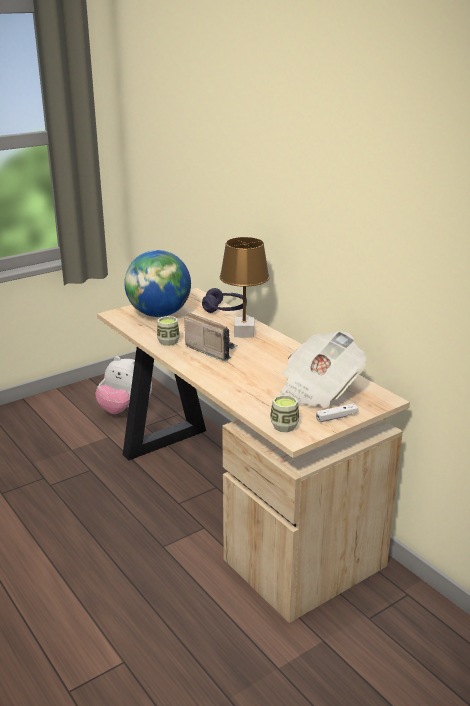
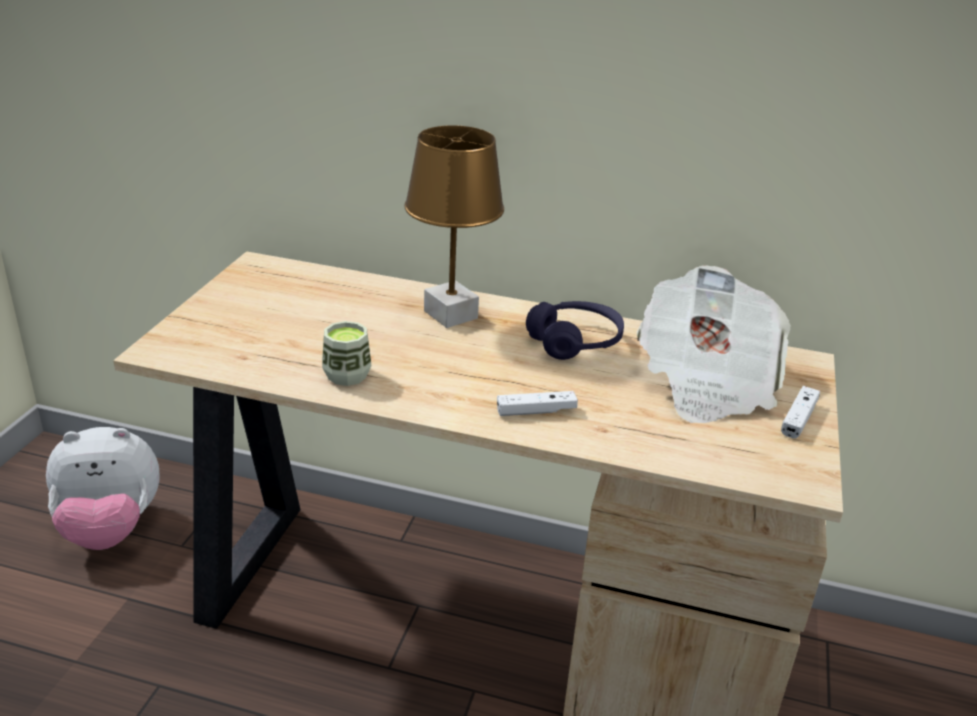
camera: 40 degrees left, 5 degrees up
(159, 314) = (250, 324): globe -> none
(211, 350) = (445, 365): radio -> none
(222, 376) = (536, 411): none -> white game controller
(225, 309) = (355, 279): purple headphones -> purple headphones (575, 342)
(284, 426) = (763, 469): cup -> none

